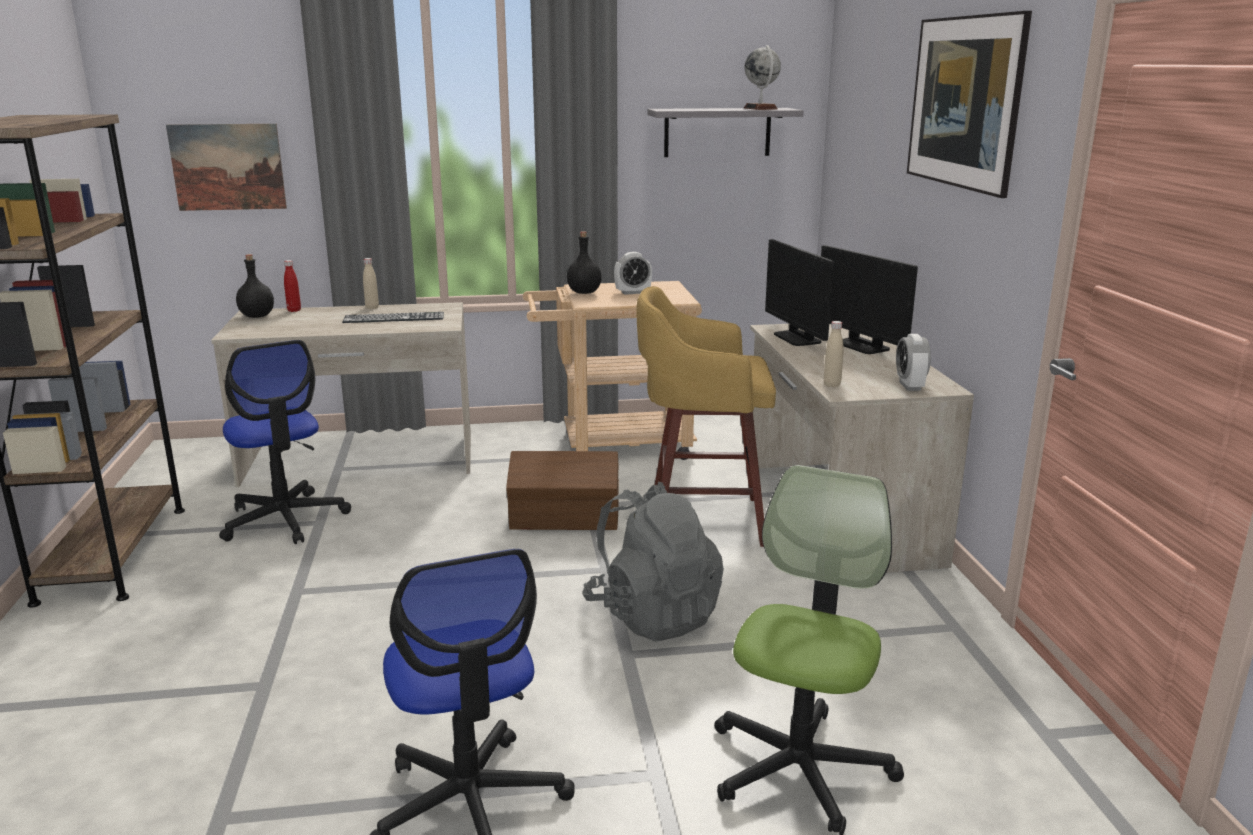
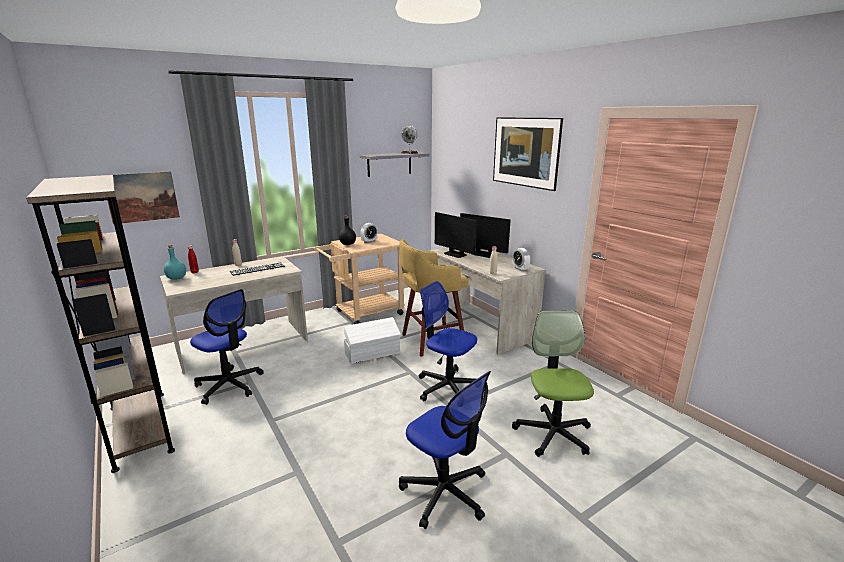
camera: 25 degrees left, 0 degrees up
(257, 316) = (176, 278): black bottle -> turquoise bottle
(565, 519) = (373, 353): brown storage box -> white storage box
(653, 615) = (447, 387): grey backpack -> office chair

